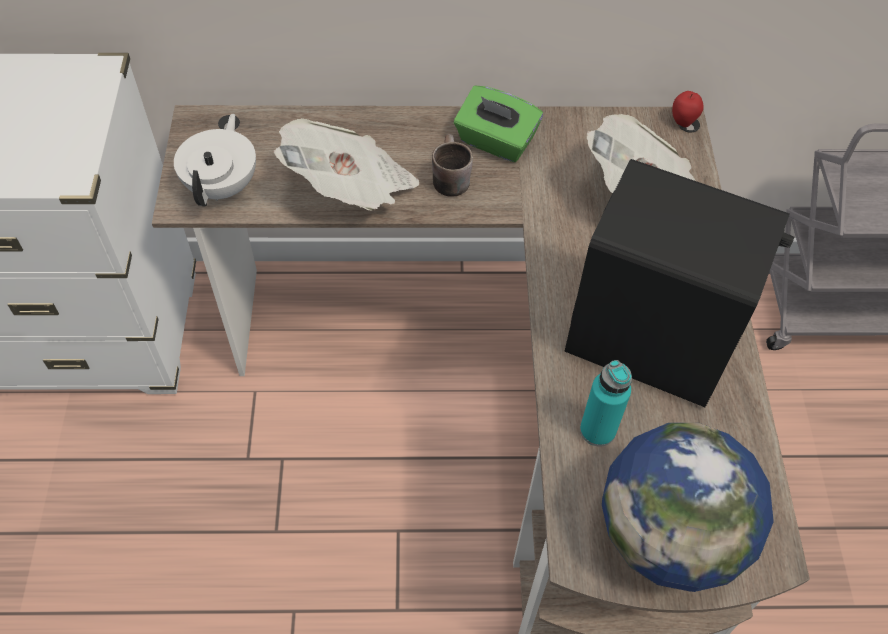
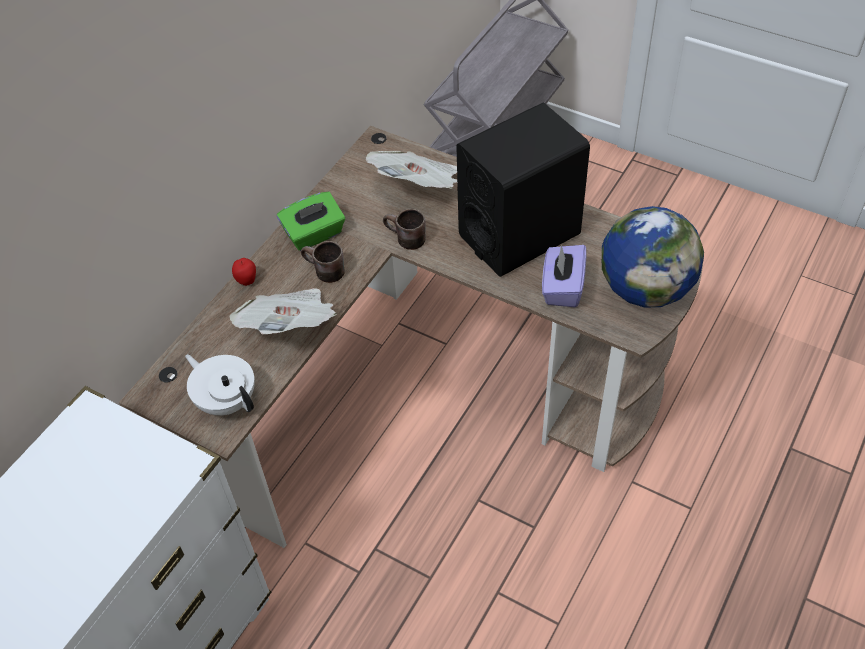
camera: 55 degrees left, 5 degrees down
(550, 227) = (404, 240): none -> brown mug
(597, 430) = (562, 288): turquoise bottle -> purple tissue box
(683, 121) = (375, 139): apple -> apple (246, 281)

